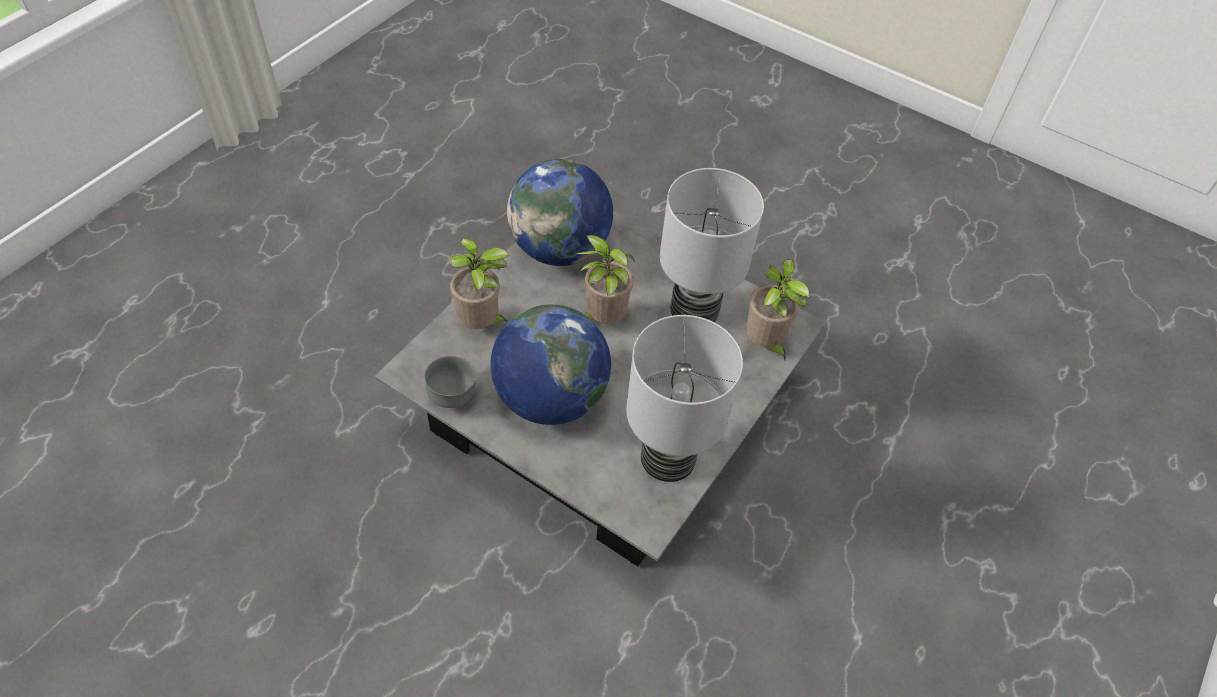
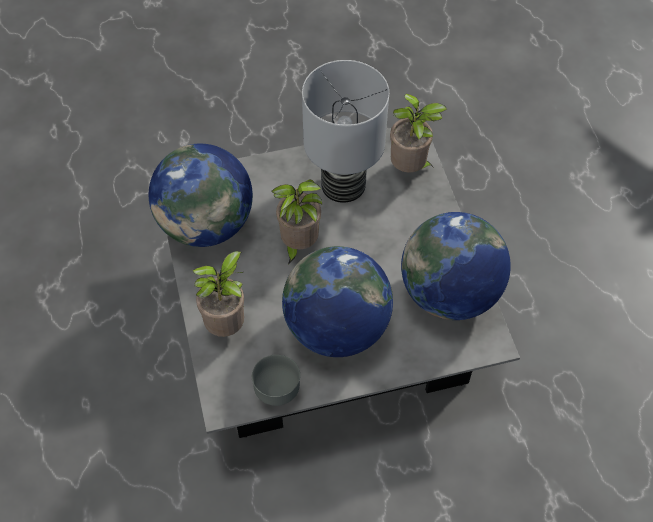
camera: 45 degrees left, 5 degrees up
(667, 458) = (449, 293): grey table lamp -> globe

